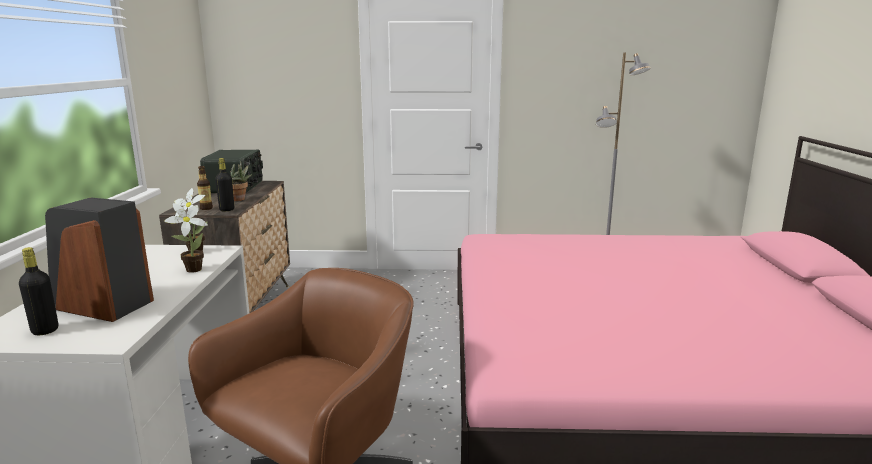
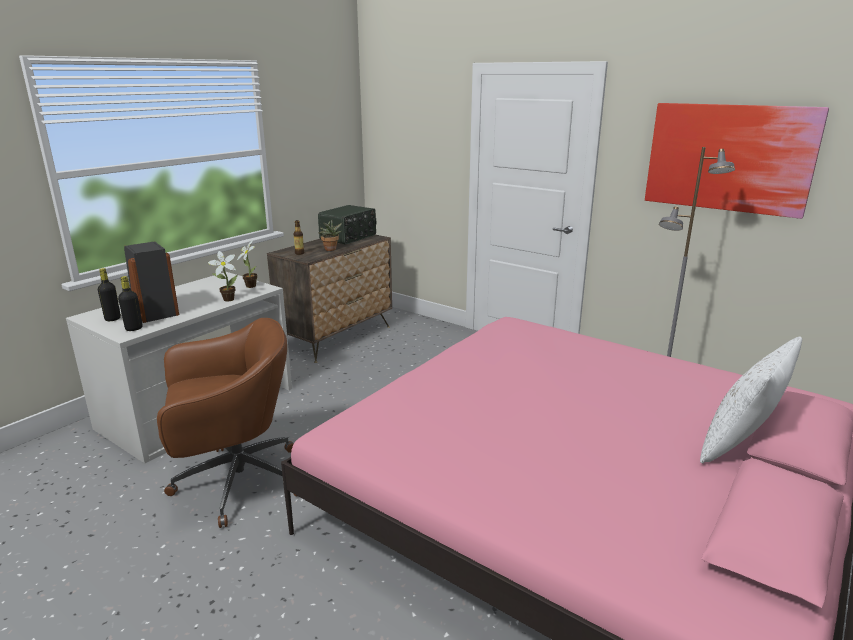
camera: 35 degrees right, 5 degrees up
(227, 209) = (309, 257): black bottle -> black bottle (134, 328)
(616, 66) = (728, 158): none -> picture
(776, 276) = (740, 444): none -> white pillow

